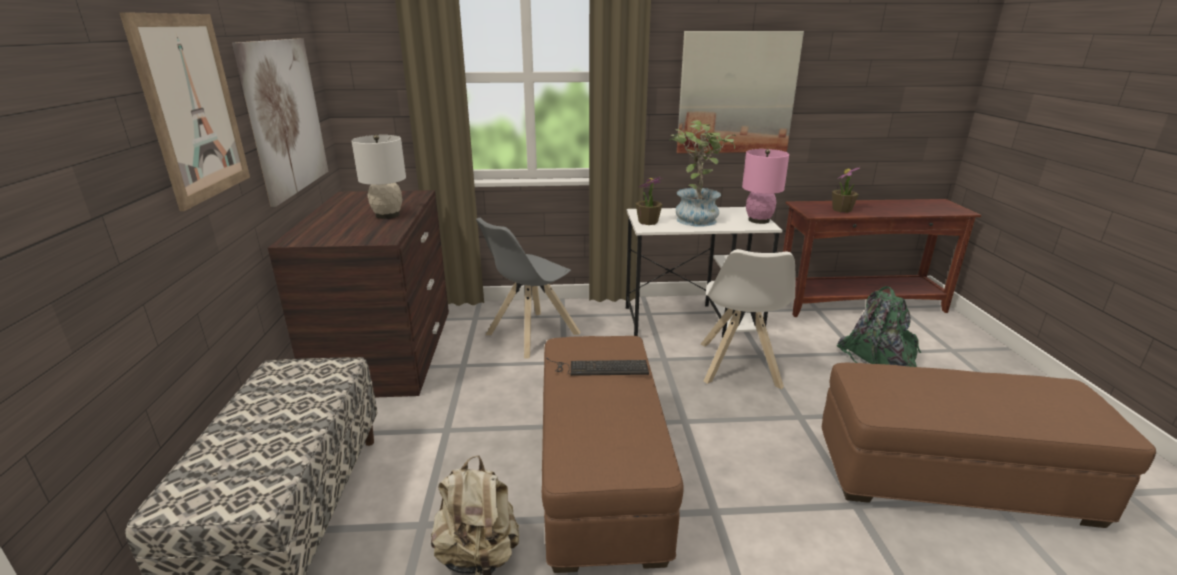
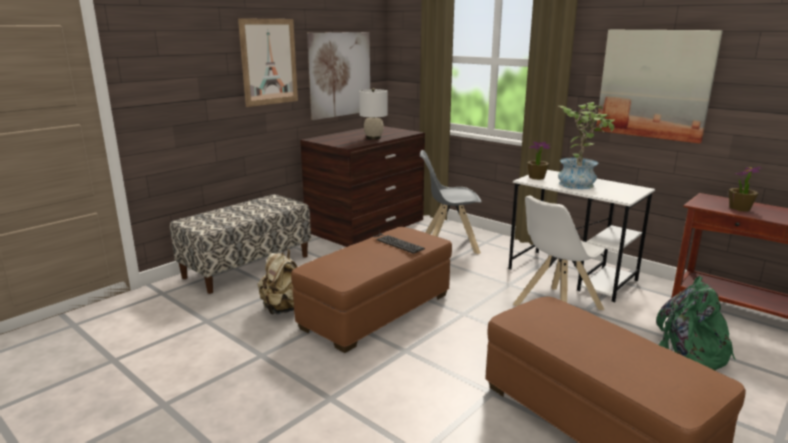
camera: 45 degrees right, 5 degrees down
(758, 220) = (627, 195): pink table lamp -> none

